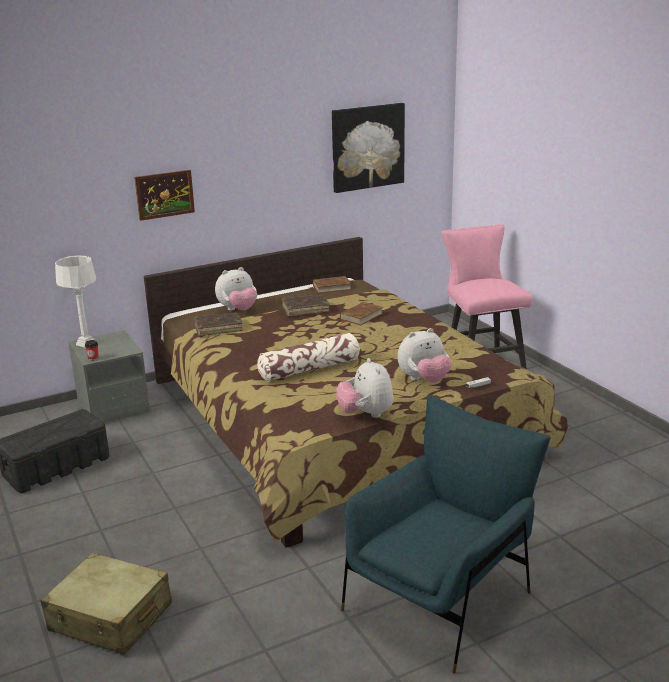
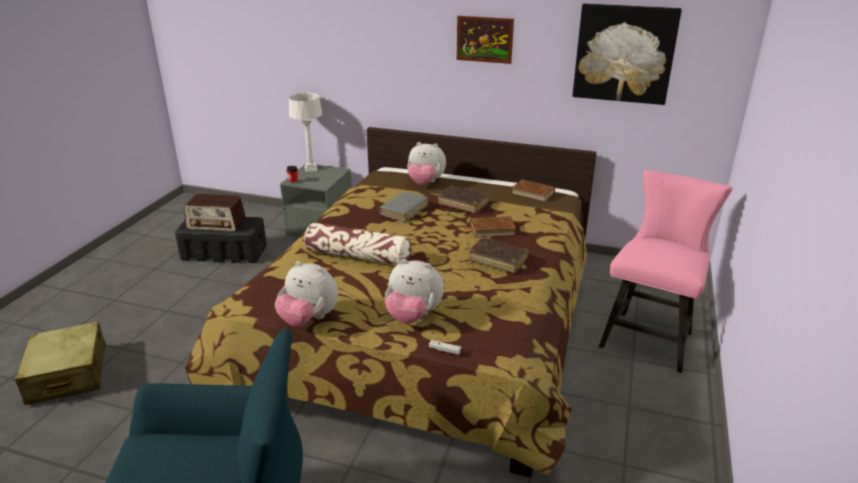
camera: 45 degrees right, 5 degrees up
(48, 432) = (217, 224): none -> radio
(164, 194) = (395, 58): picture -> picture (484, 39)
(218, 329) = (375, 192): brown book -> brown book (498, 260)
(273, 331) = (404, 211): none -> grey book
(366, 414) = (308, 319): plush toy -> plush toy turned 90 degrees counterclockwise

